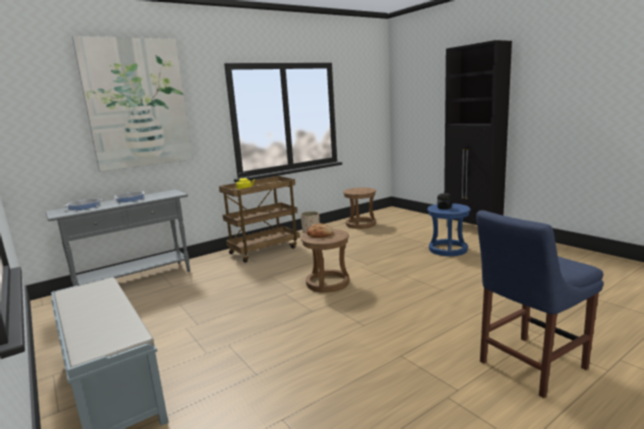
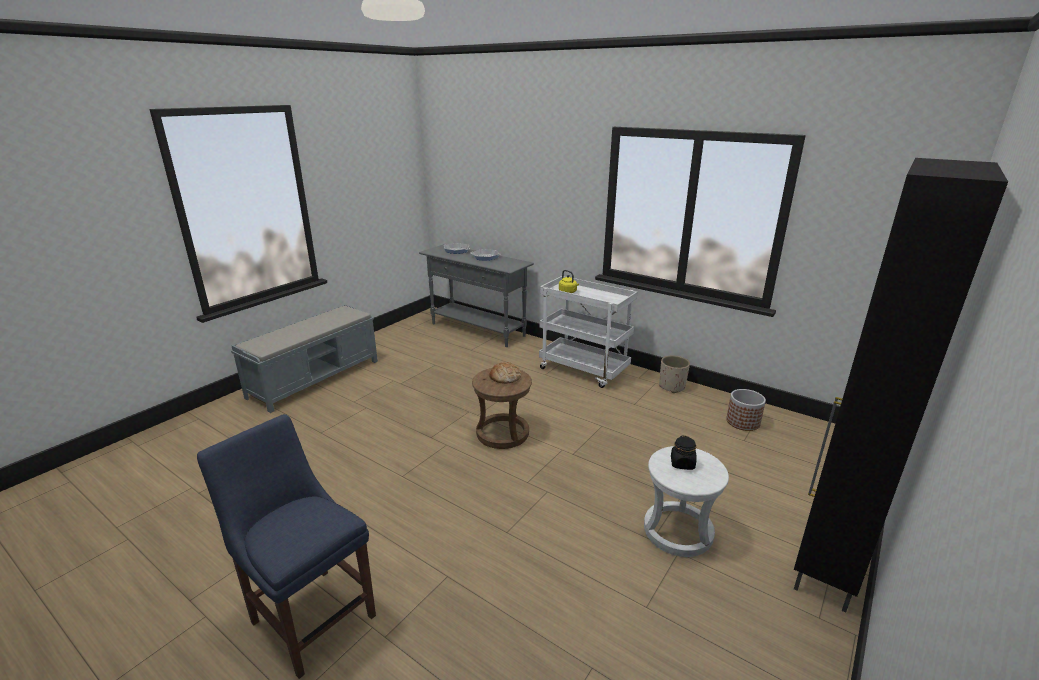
camera: 70 degrees right, 10 degrees up
(137, 103) = (517, 165): picture -> none
(264, 250) = (584, 370): brown cart -> white cart
(360, 224) = (742, 422): brown stool -> planter
(448, 249) = (678, 531): blue stool -> white stool

